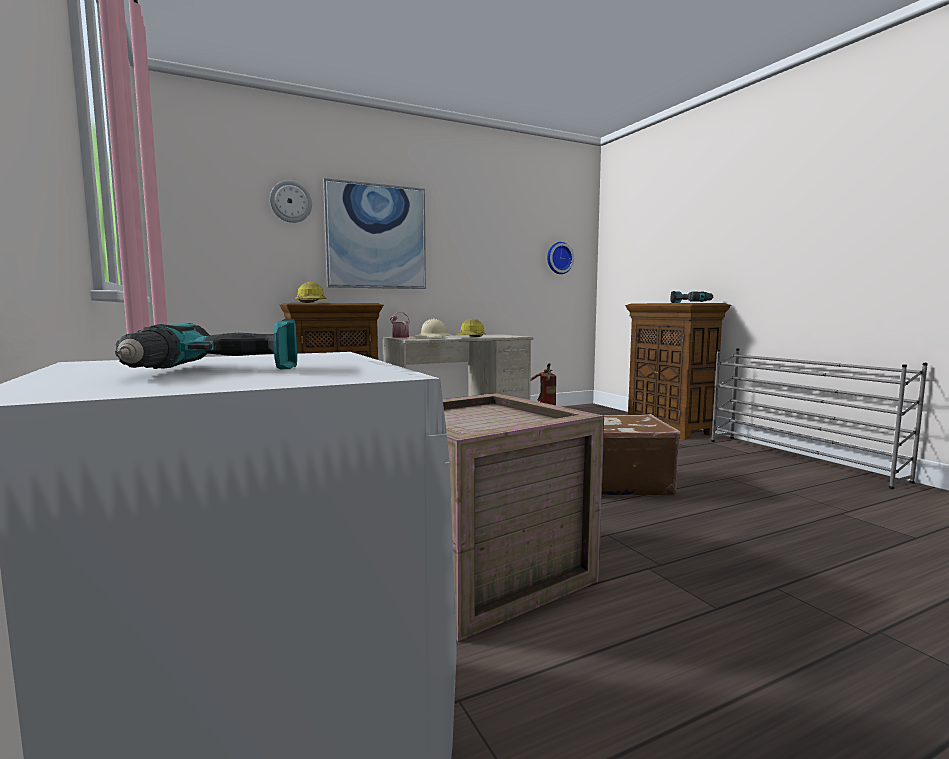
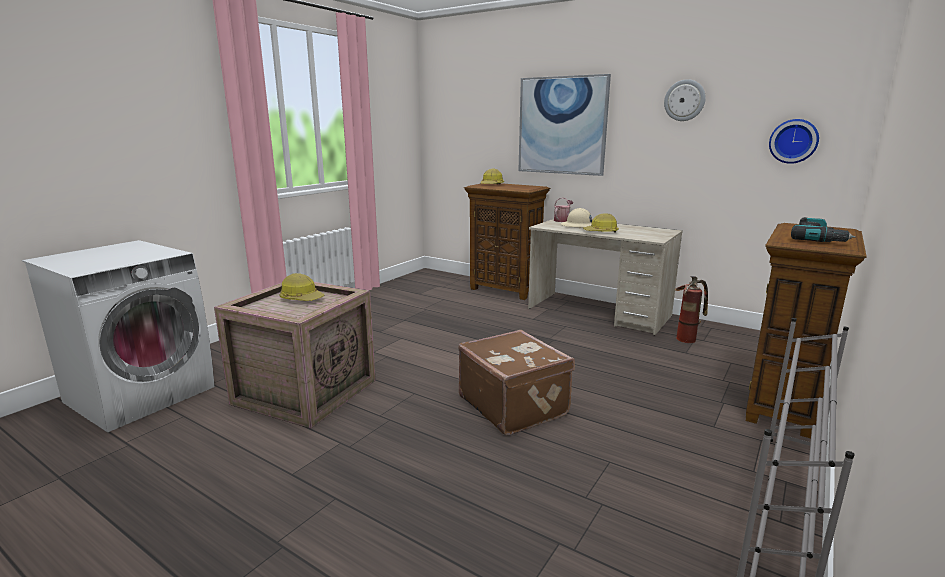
camera: 60 degrees right, 10 degrees up
(217, 371) = (98, 257): power drill -> none
(291, 202) = (499, 101): wall clock -> wall clock (684, 100)
(465, 416) = (302, 298): none -> hard hat

